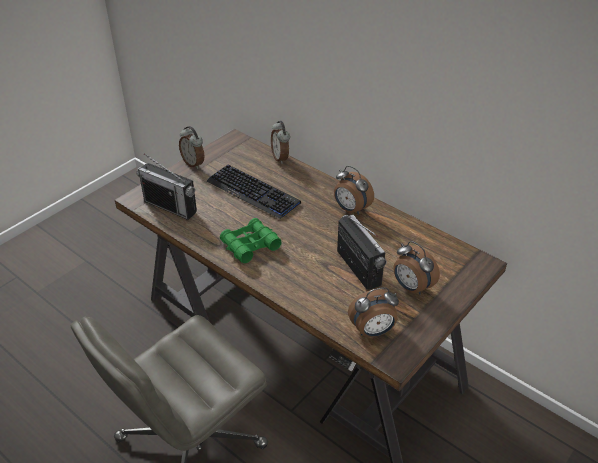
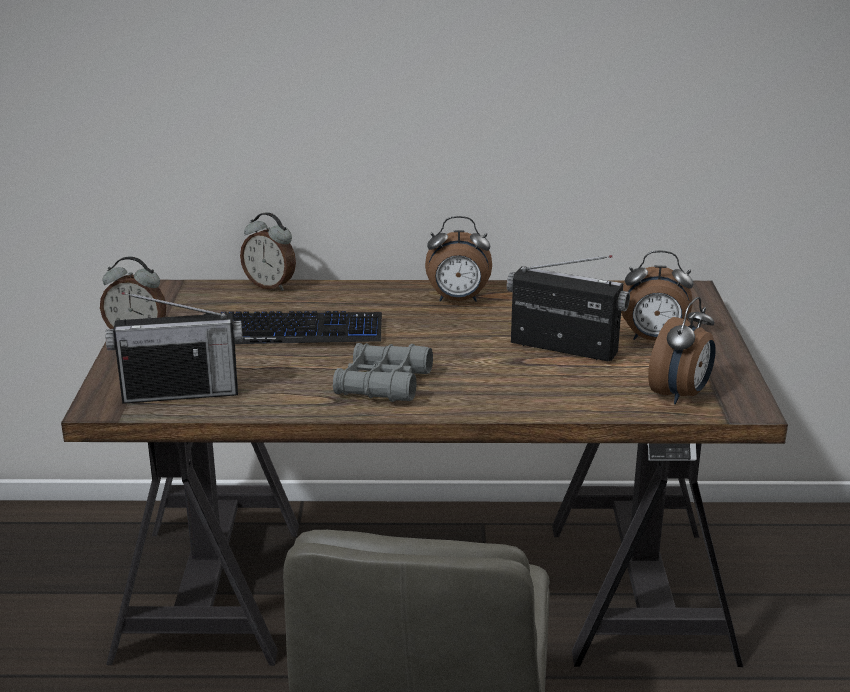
camera: 40 degrees left, 15 degrees down
(250, 245) = (383, 384): green binoculars -> grey binoculars

